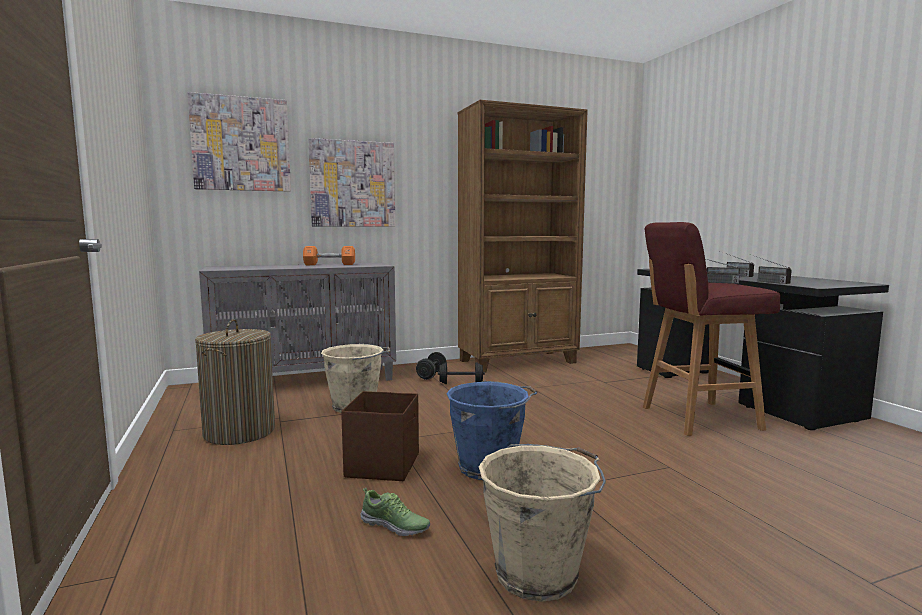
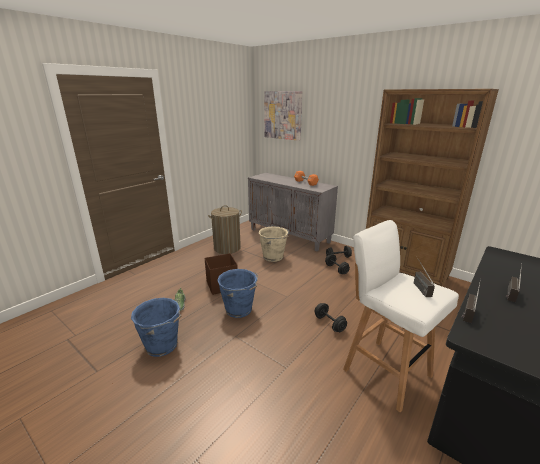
camera: 60 degrees right, 15 degrees up
(352, 184) = (329, 138): picture -> none
(539, 573) = (162, 346): beige bucket -> blue bucket
(587, 419) = (329, 324): none -> black dumbbell
(697, 418) = (385, 371): red stool -> white stool

